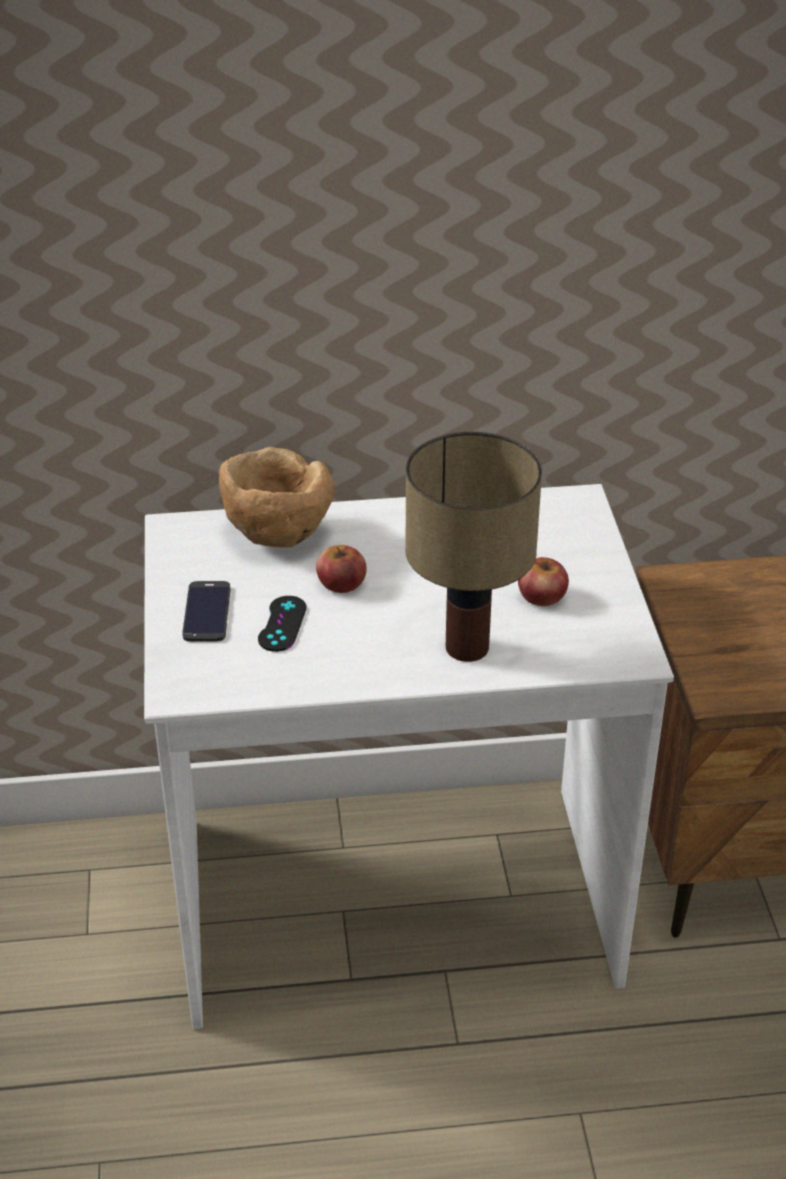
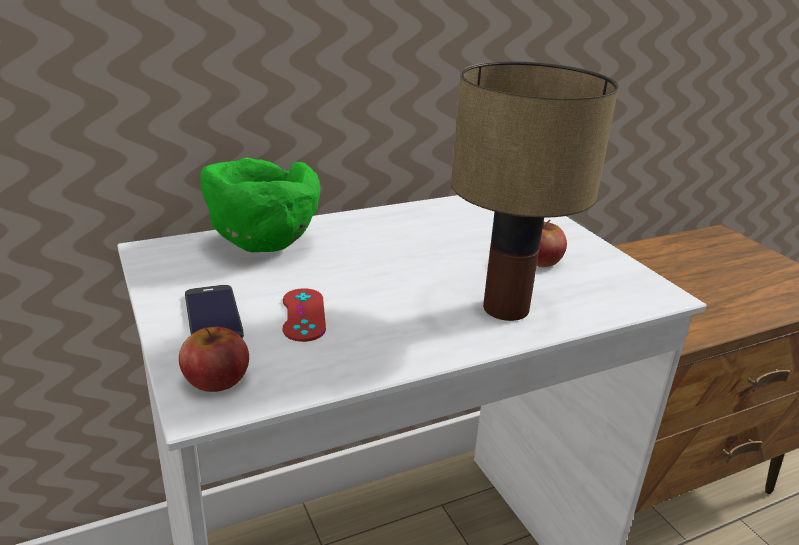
camera: 20 degrees left, 10 degrees down
(277, 536) = (263, 245): brown bowl -> green bowl
(282, 624) = (303, 315): black game controller -> red game controller
(341, 583) = (347, 272): apple -> apple (216, 378)

